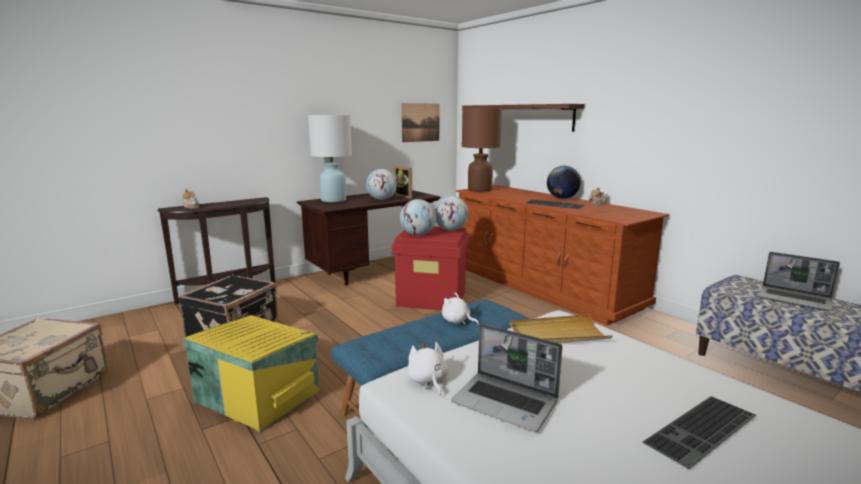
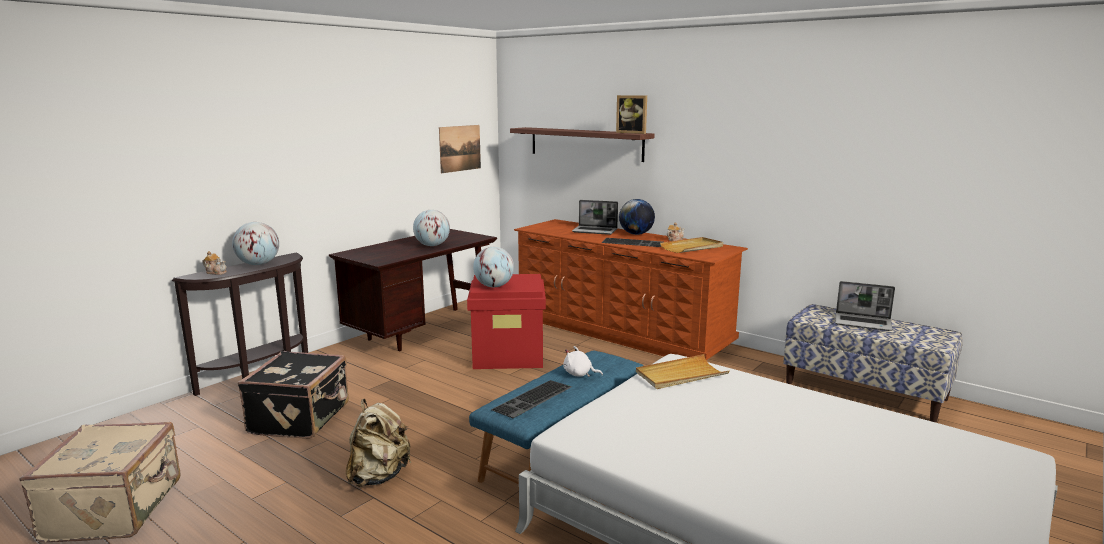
camera: 15 degrees left, 0 degrees up
(258, 395) = (378, 476): yellow storage box -> beige backpack
(334, 200) = (374, 250): white table lamp -> none
(405, 196) = (456, 239): picture frame -> picture frame (632, 132)
(428, 381) = (591, 427): white plush toy -> none
(450, 230) = (525, 277): globe -> globe (258, 264)
(479, 190) = (541, 227): brown table lamp -> none
(506, 402) = (666, 434): laptop -> laptop (595, 231)
(611, 211) = (692, 247): none -> beige tray
(703, 431) = (817, 433): keyboard -> keyboard (533, 399)

